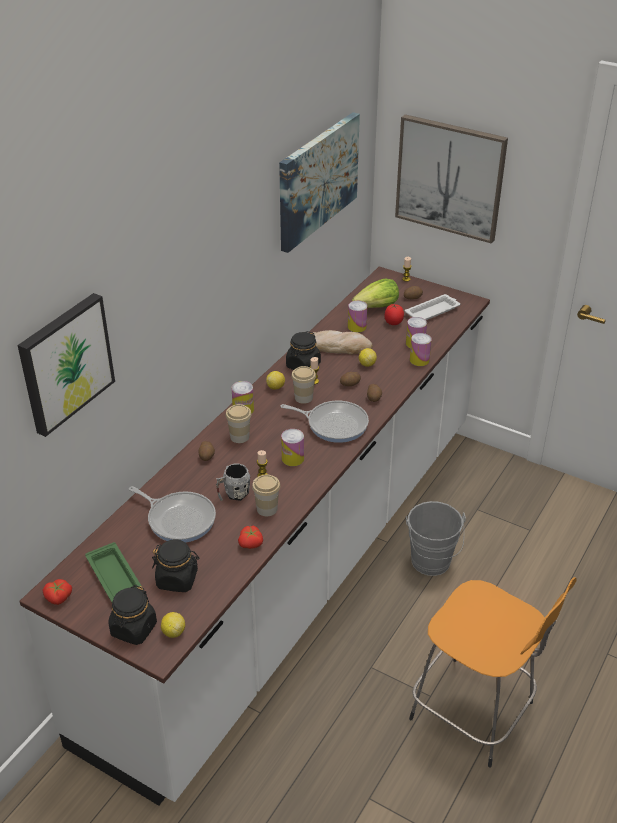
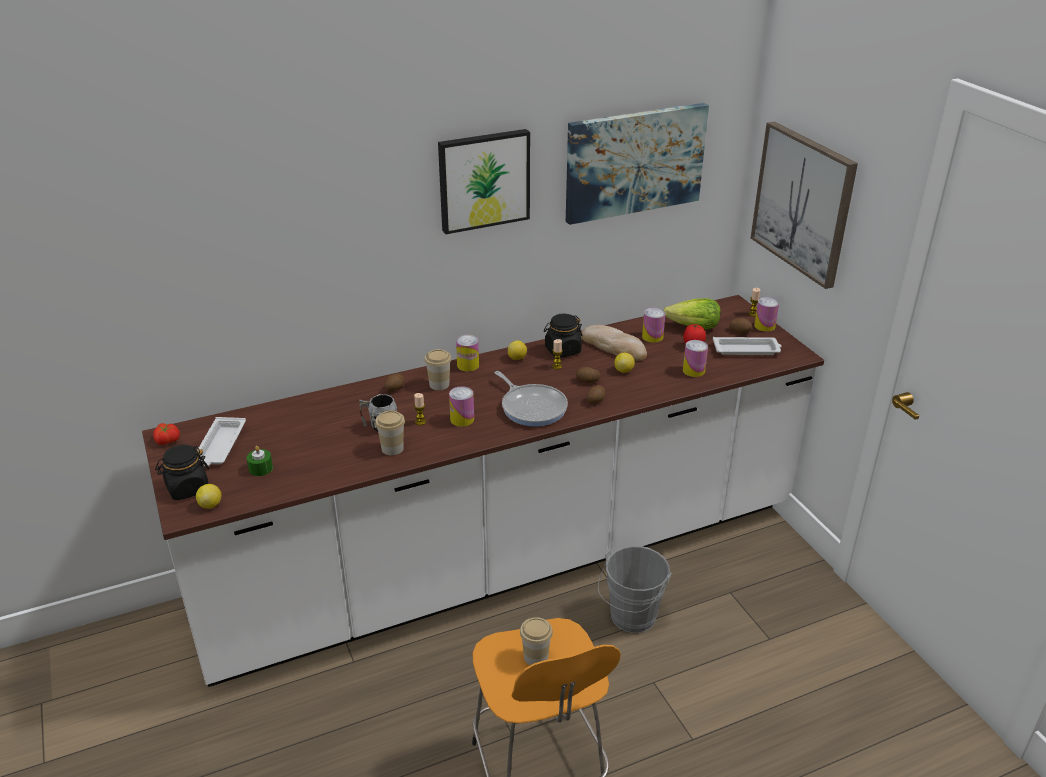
camera: 35 degrees right, 5 degrees down
(65, 362) = (226, 226): picture -> picture (483, 180)
(115, 578) = (220, 446): green tray -> white tray
(177, 579) = (261, 468): black jar -> green candle
(179, 519) = (316, 425): frying pan -> none
(251, 543) = (347, 469): tomato -> none
(303, 397) = (531, 376): cup -> cup (536, 657)
(419, 360) = (680, 386): can -> can (764, 326)

